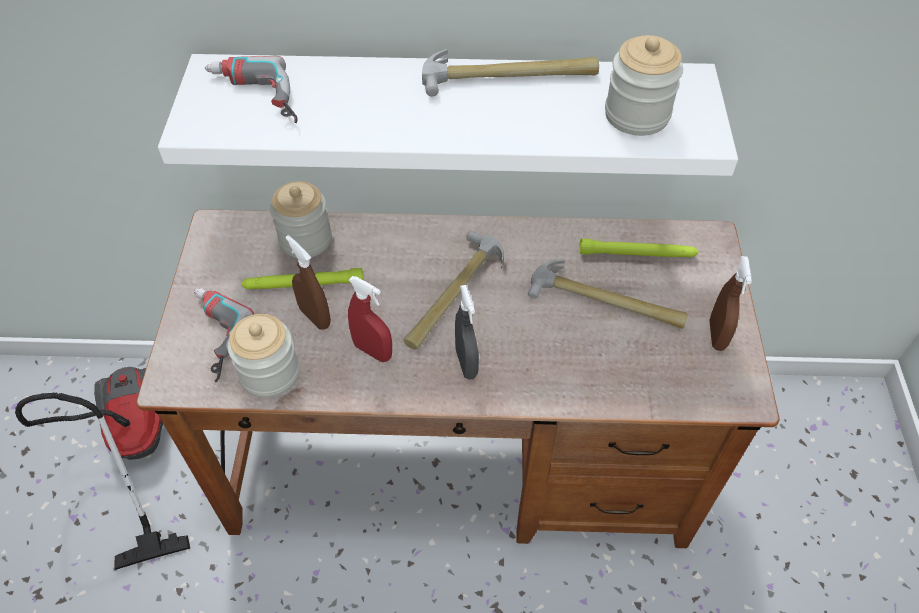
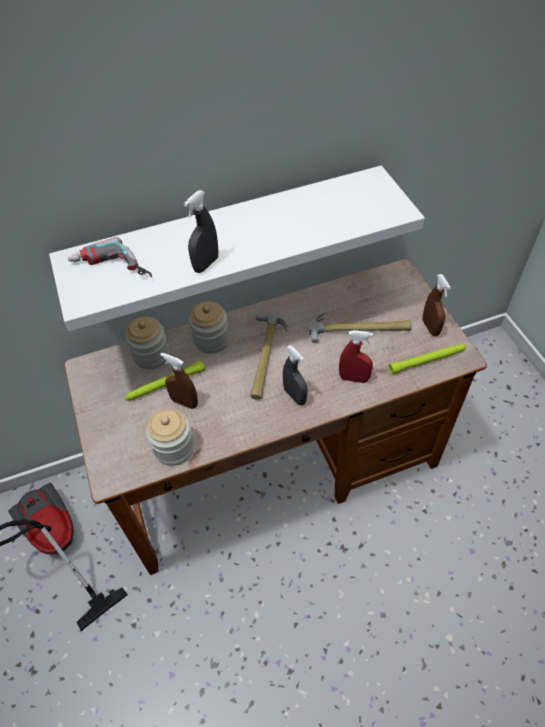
camera: 20 degrees left, 0 degrees up
(209, 336) = (120, 439): power drill -> none
(373, 351) = (233, 410): red spray bottle -> red spray bottle (354, 378)
(380, 129) = (206, 264): none -> grey spray bottle
(509, 77) = (267, 208): hammer -> none
(636, 115) = (355, 209): jar -> jar (211, 340)
(637, 254) = (362, 295): green flashlight -> green flashlight (427, 360)

